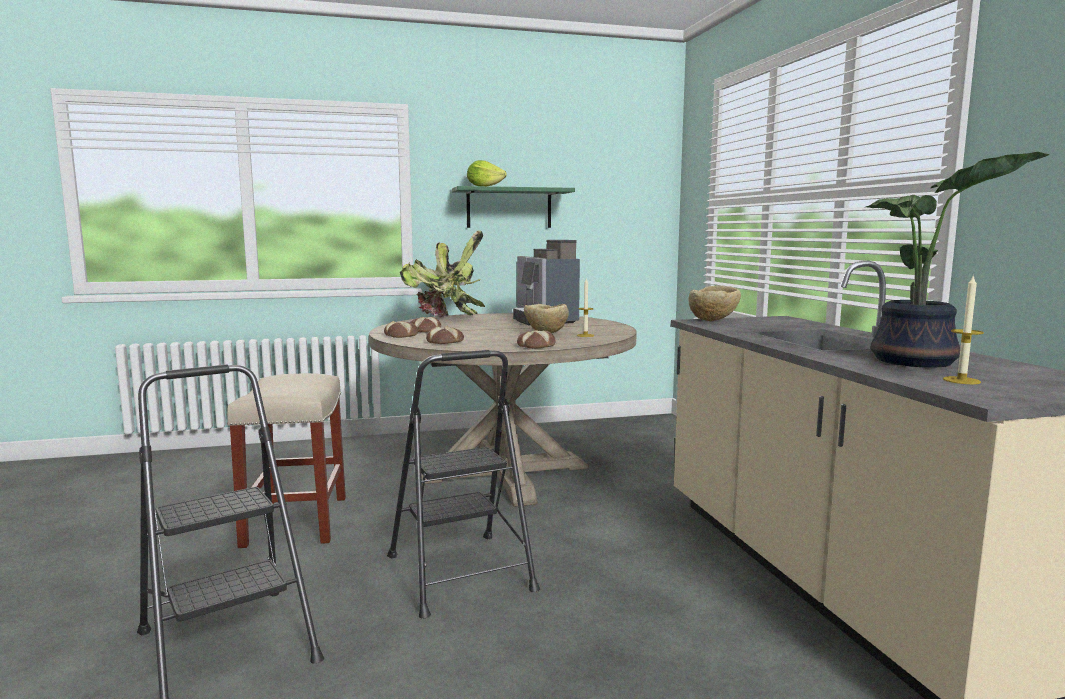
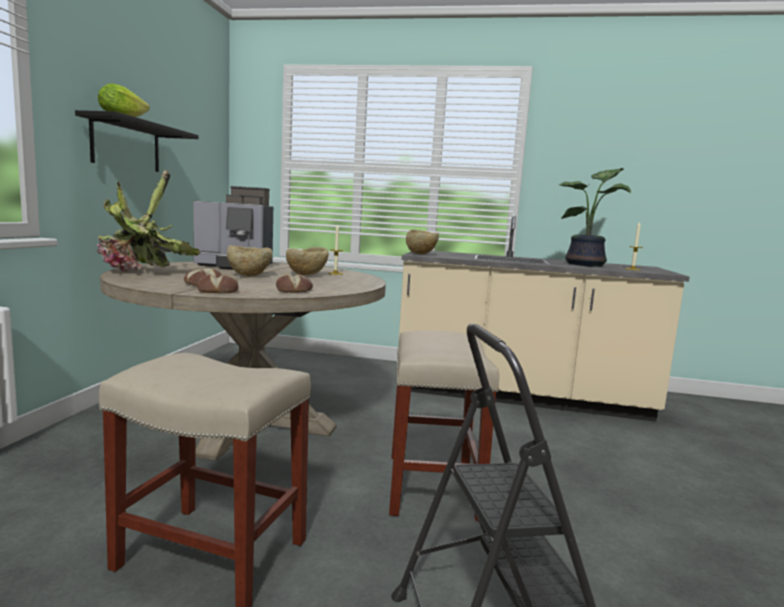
camera: 65 degrees left, 0 degrees up
(461, 573) = (433, 486): black step ladder -> beige stool
(499, 328) = (249, 275): none -> beige bowl
(509, 208) = (126, 145): green shelf -> black shelf
(535, 346) = (360, 283): bread -> none

